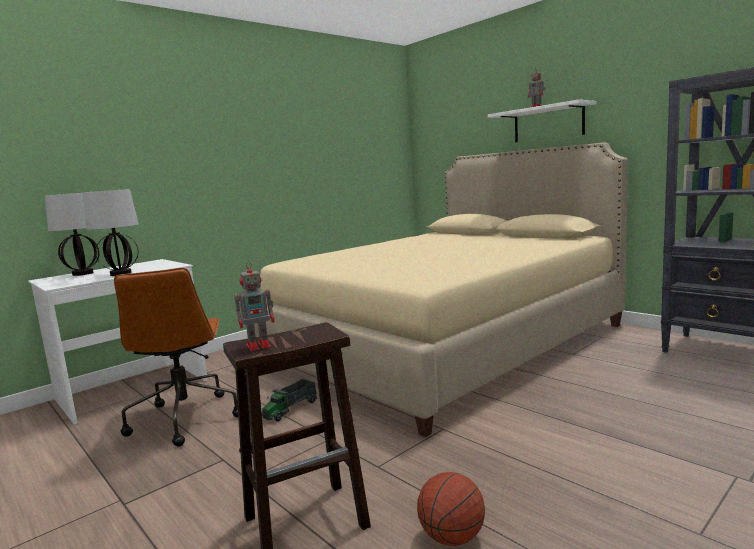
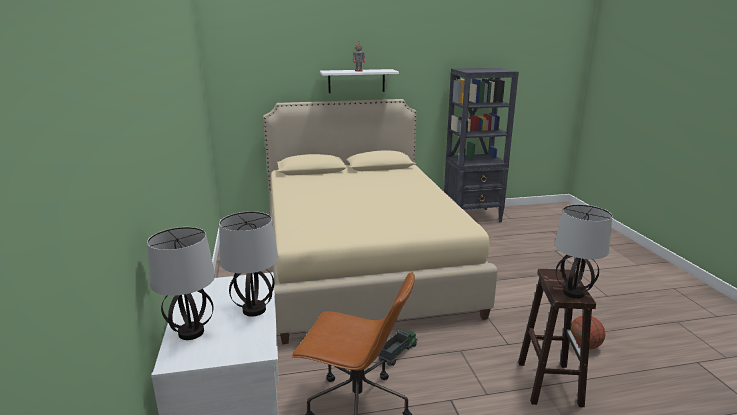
camera: 60 degrees left, 10 degrees up
(260, 345) = (572, 293): toy robot -> table lamp
(290, 409) = (398, 352): toy truck -> toy truck turned 120 degrees counterclockwise

